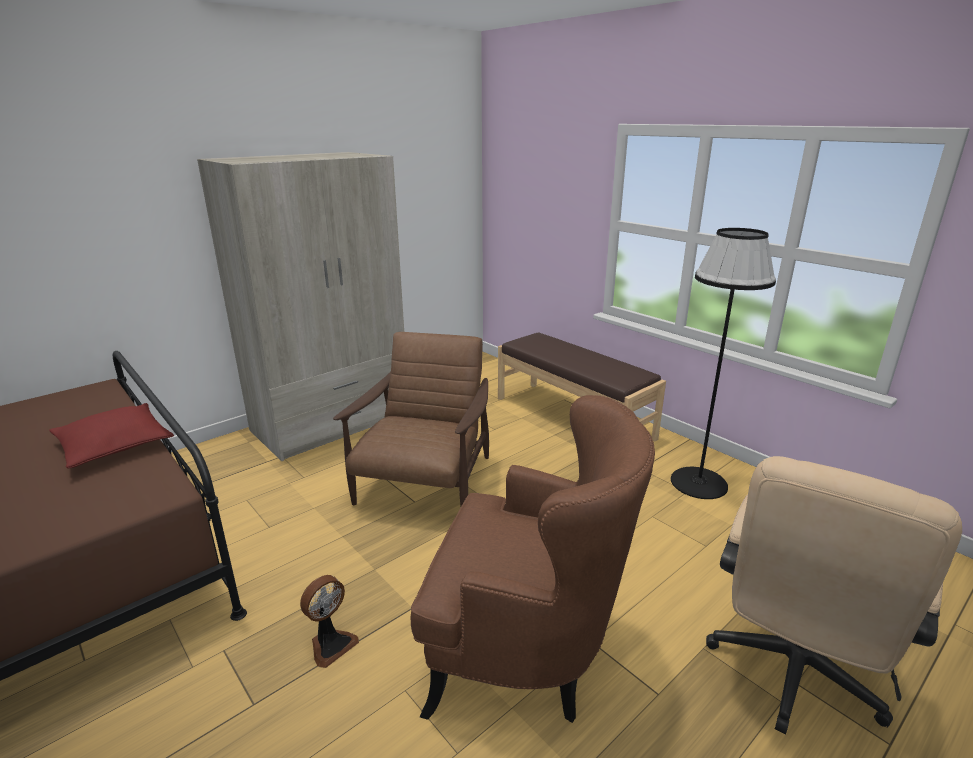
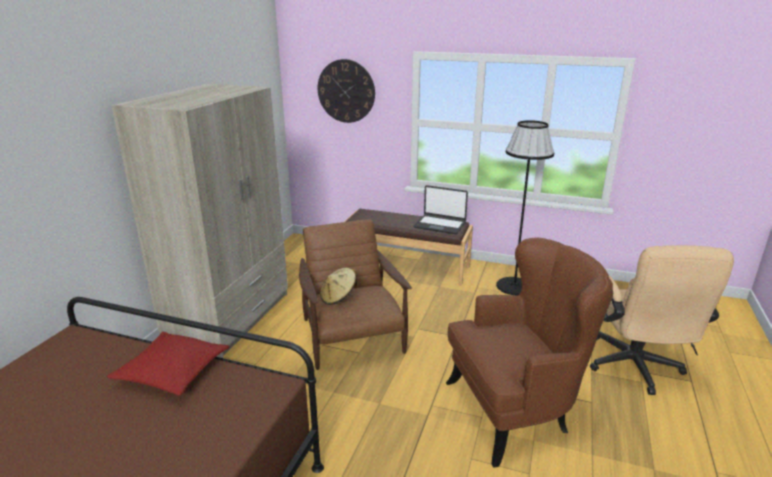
camera: 30 degrees left, 0 degrees up
(331, 644) = (401, 456): fan -> none
(400, 424) = (338, 297): none -> beige hat
(542, 178) = (346, 91): none -> wall clock
(614, 370) = (440, 225): none -> laptop

